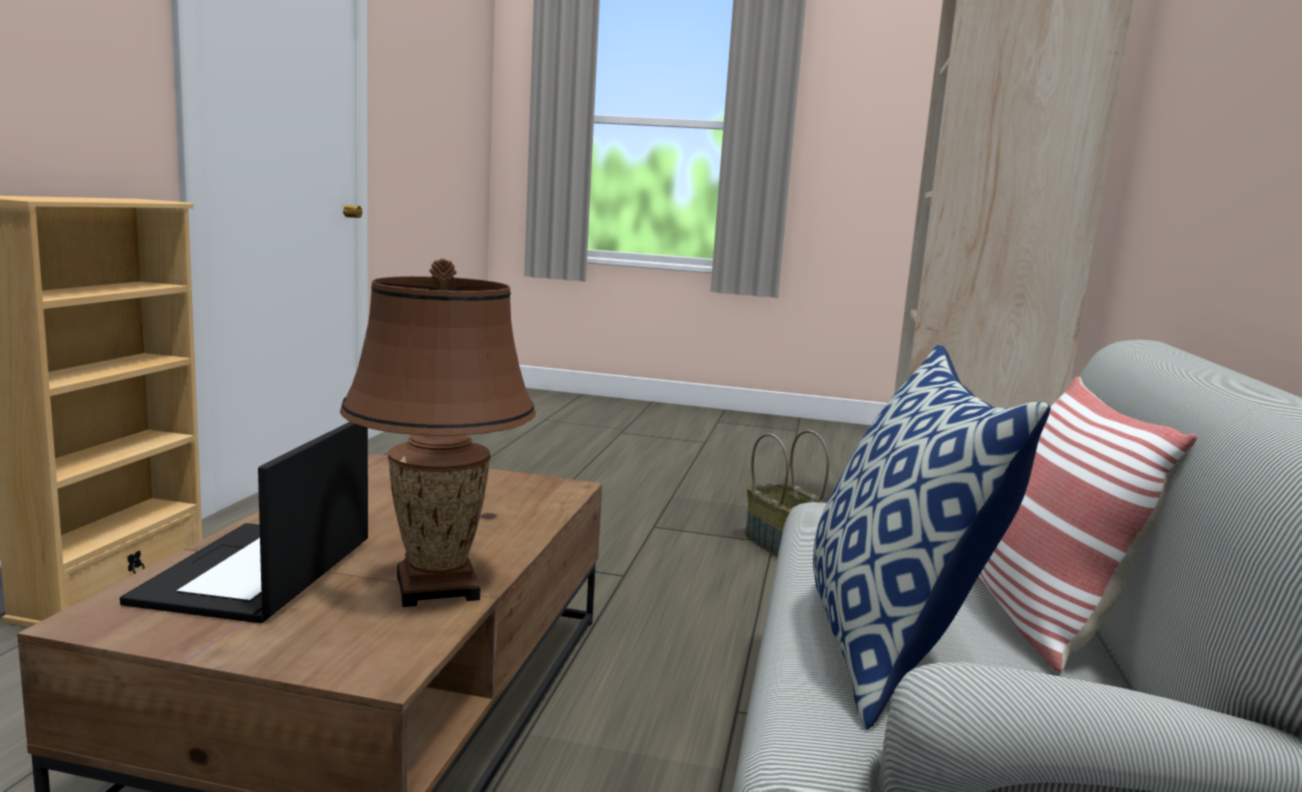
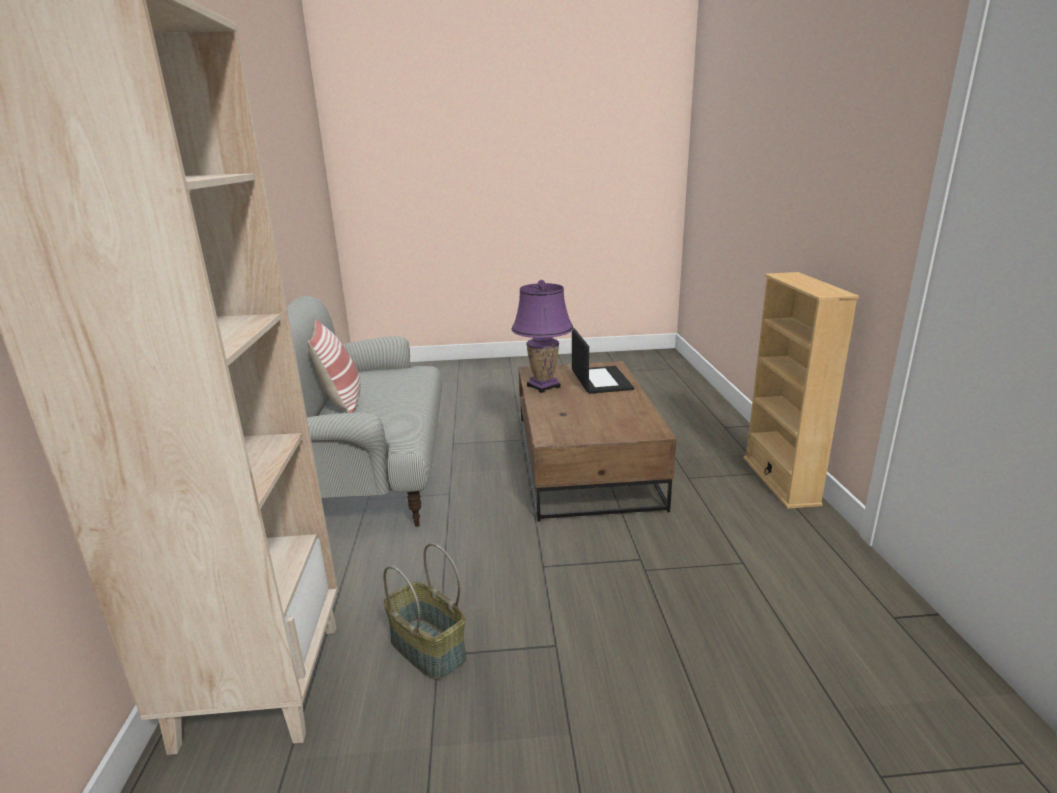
camera: 165 degrees right, 10 degrees up
(438, 587) = (543, 386): brown table lamp -> purple table lamp
(888, 648) = (399, 385): pillow -> none

